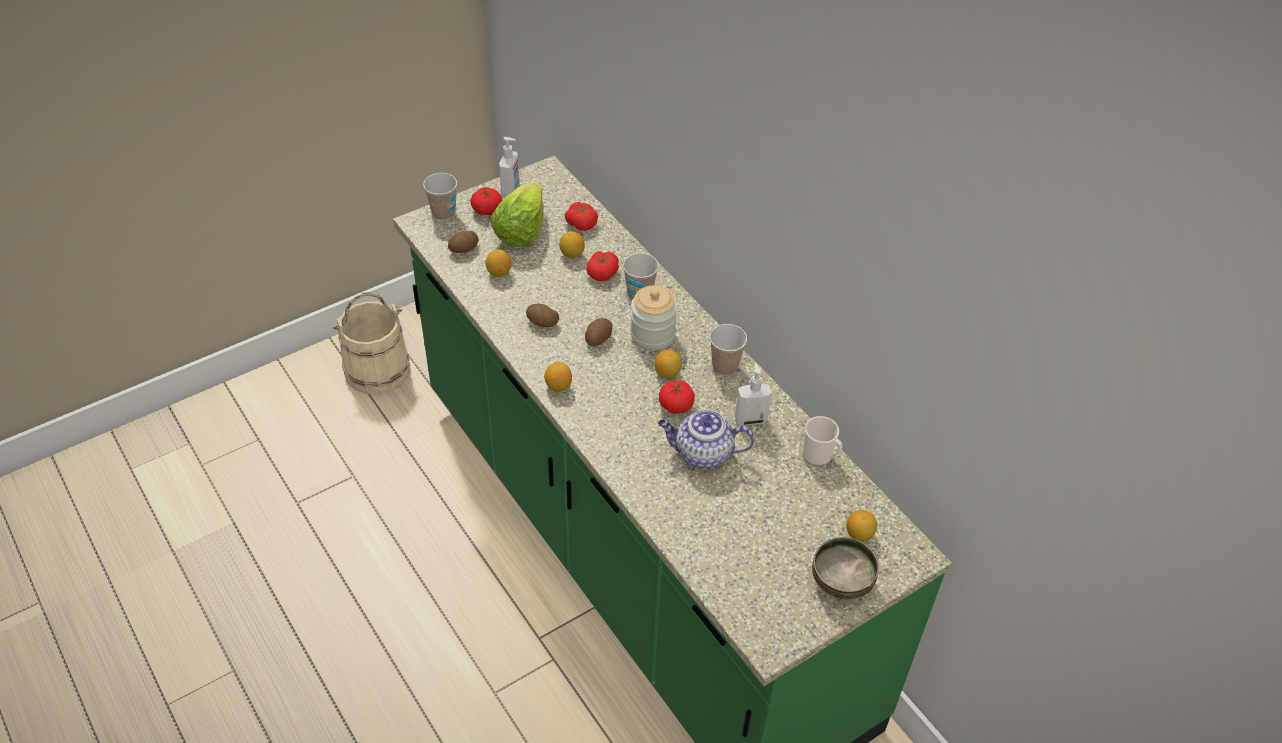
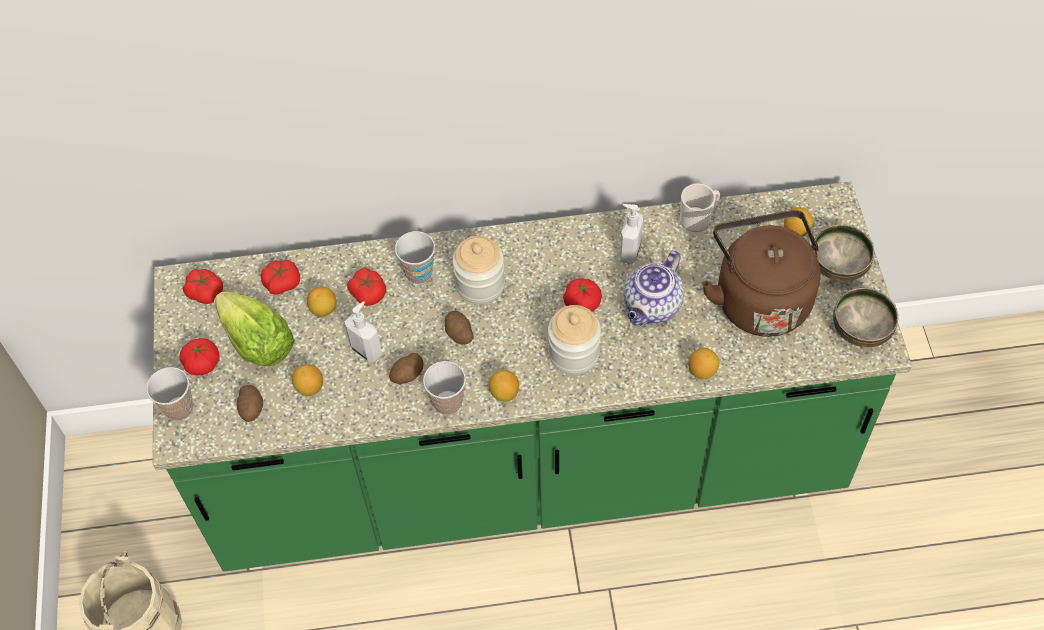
camera: 60 degrees left, 10 degrees up
(511, 188) = (182, 328): soap dispenser -> soap dispenser (367, 350)
(548, 188) = (205, 292): none -> tomato
(622, 417) = (573, 353): none -> jar
(667, 373) = (537, 293): lemon -> lemon (702, 371)
(725, 366) = (554, 243): cup -> cup (447, 403)
(763, 529) = (759, 297): none -> brown kettle
(779, 623) = (861, 329): none -> bowl

